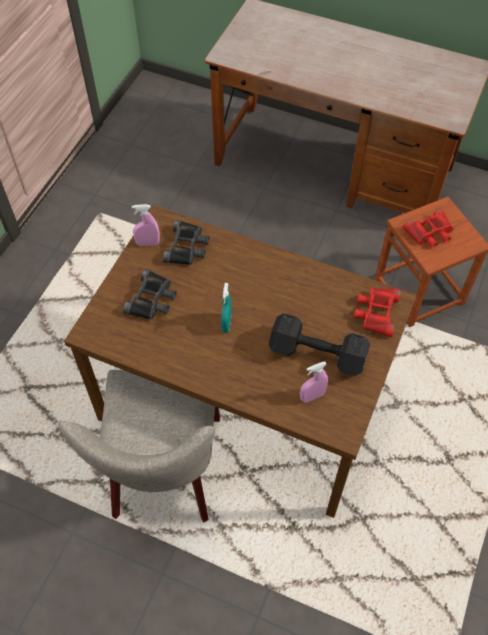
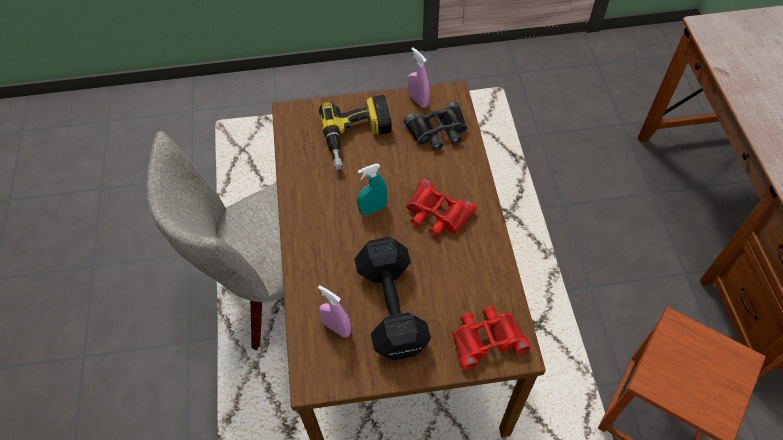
camera: 60 degrees right, 0 degrees up
(152, 299) = (358, 138): black binoculars -> power drill
(430, 233) = (689, 361): red binoculars -> red binoculars (436, 214)

